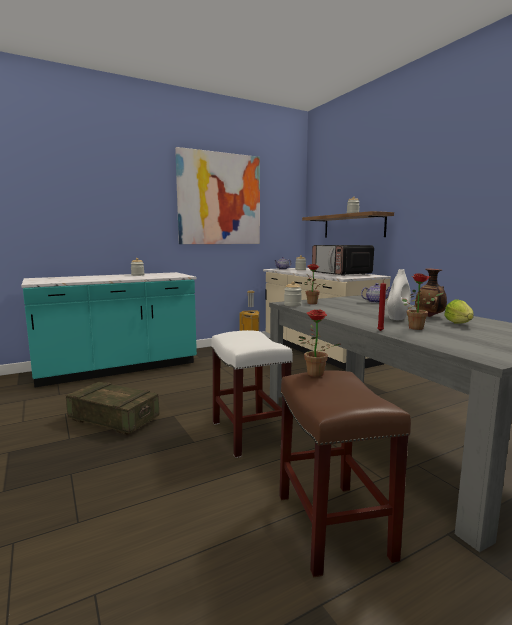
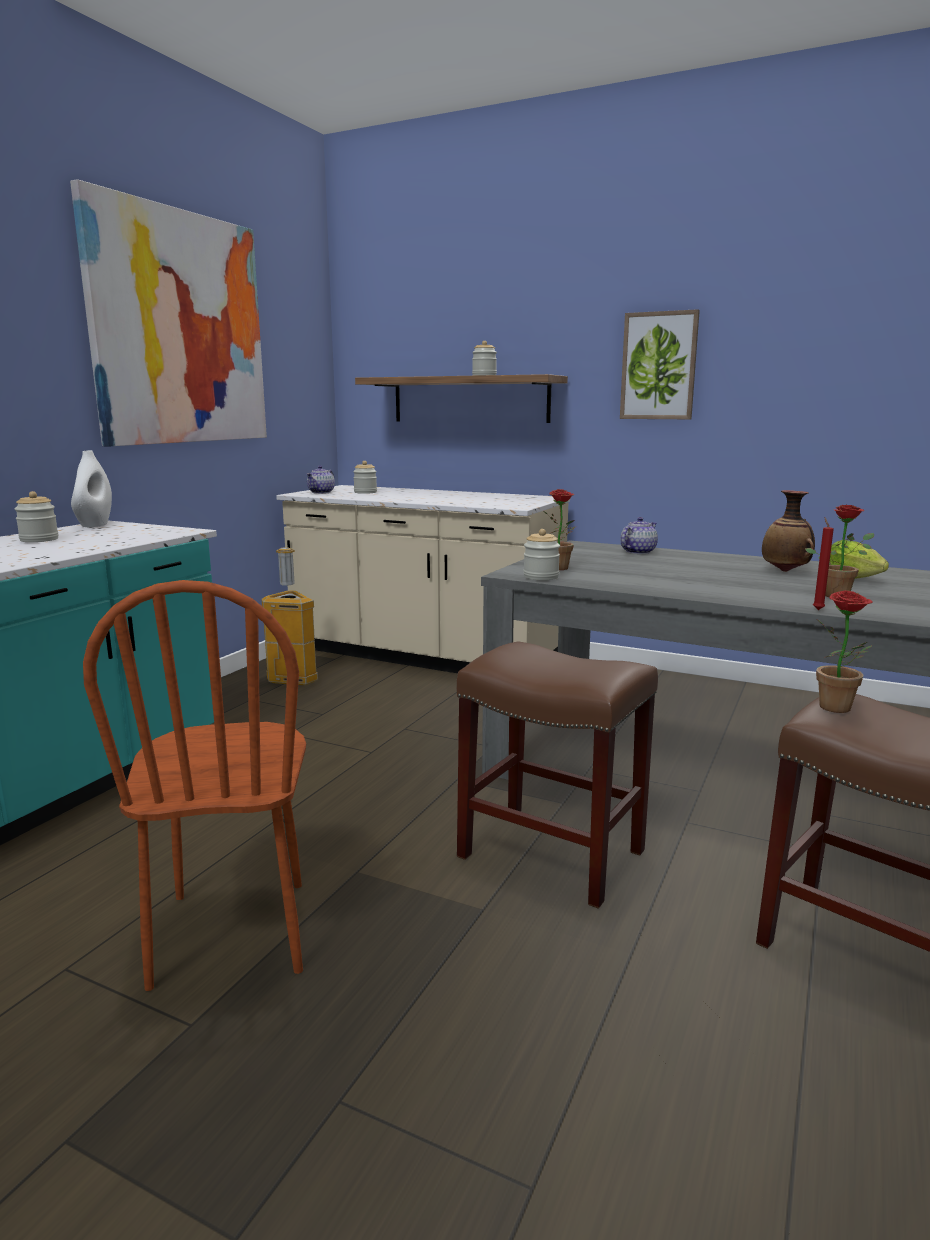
camera: 35 degrees left, 5 degrees up
(114, 419) = (232, 932): crate -> brown chair
(248, 433) = (549, 854): white stool -> brown stool
(341, 274) = (479, 498): microwave -> none
(397, 318) = (762, 581): white vase -> white vase (95, 525)
(437, 204) = (659, 366): none -> picture

